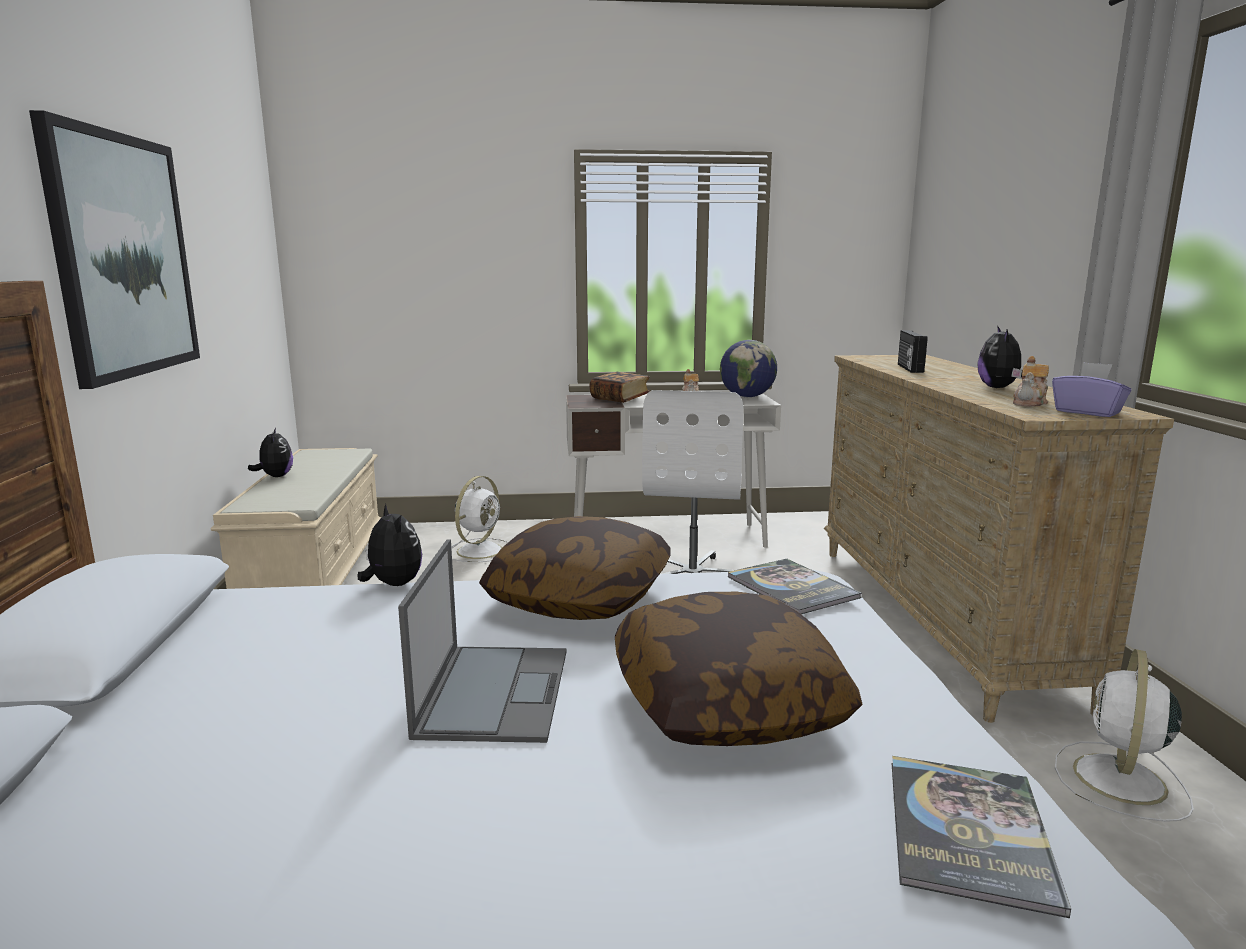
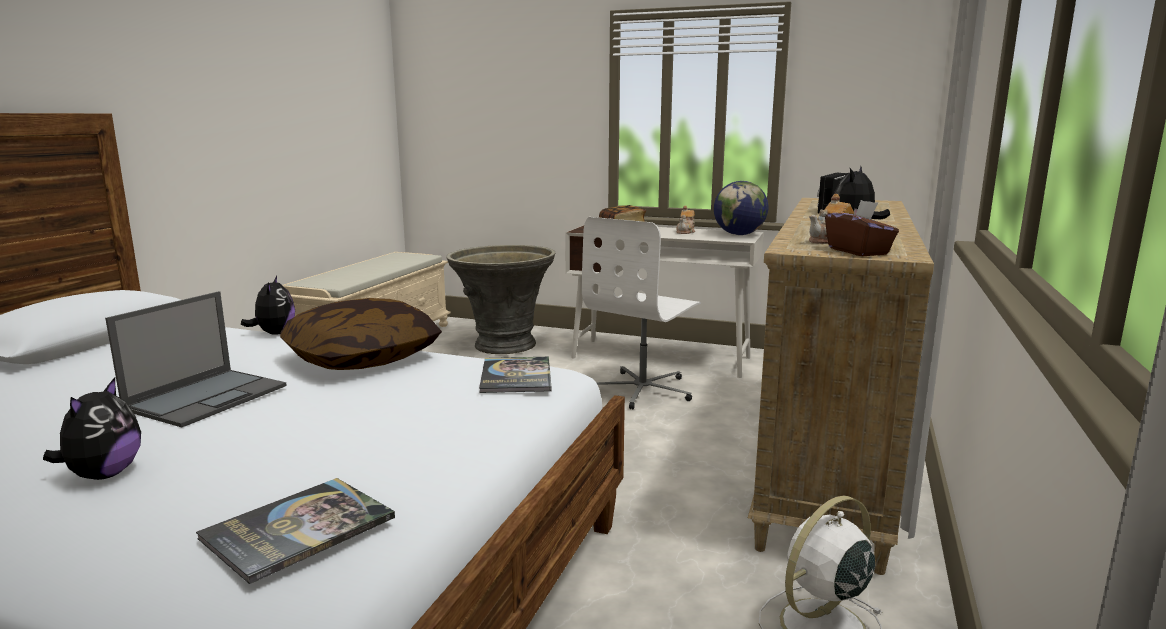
camera: 25 degrees right, 0 degrees up
(123, 256) = (210, 100): picture -> none
(275, 476) = (350, 267): plush toy -> plush toy (103, 474)
(481, 550) = (504, 345): white fan -> grey planter
(726, 704) = (322, 432): pillow -> none
(1087, 412) = (858, 251): purple tissue box -> brown tissue box

